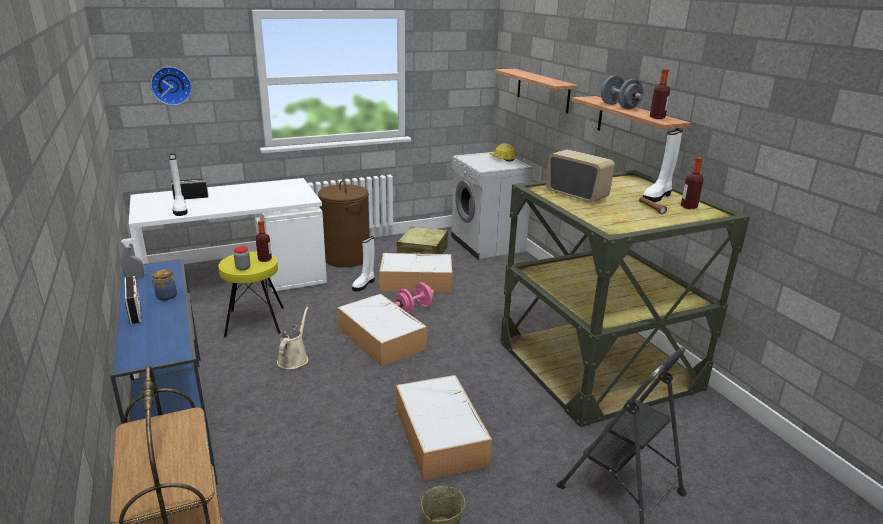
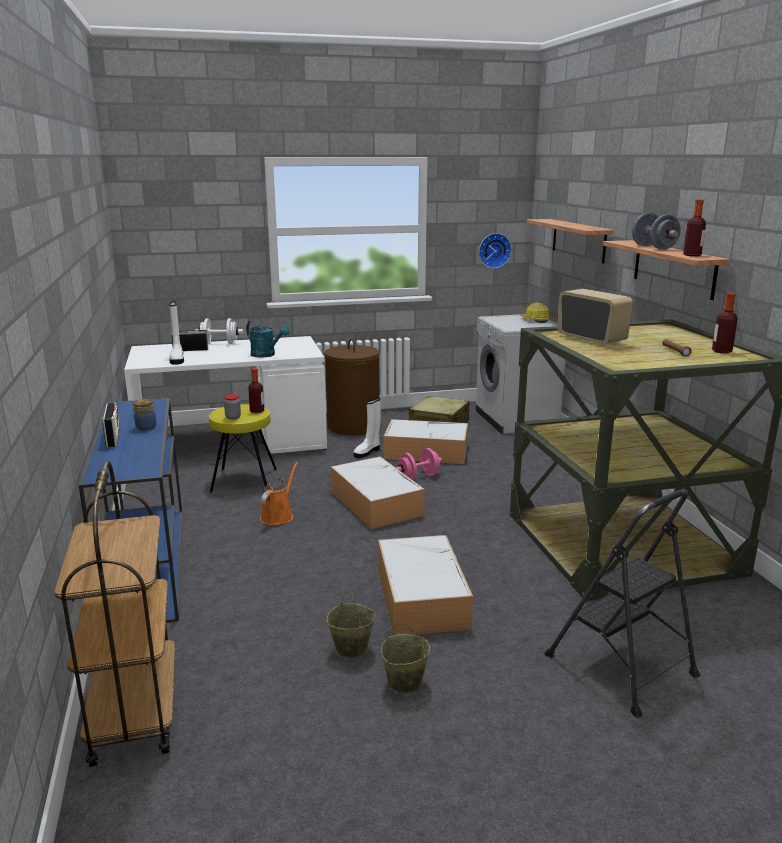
camera: 10 degrees right, 5 degrees down
(135, 277) = (119, 411): grey spray bottle -> none
(171, 85) = (179, 235): wall clock -> wall clock (494, 250)
(218, 189) = (219, 343): none -> white dumbbell
(267, 201) = (266, 355): none -> turquoise watering can
(294, 358) = (278, 516): beige watering can -> orange watering can
(386, 498) = (351, 649): none -> beige bucket
(657, 197) = (687, 342): white boot -> none

